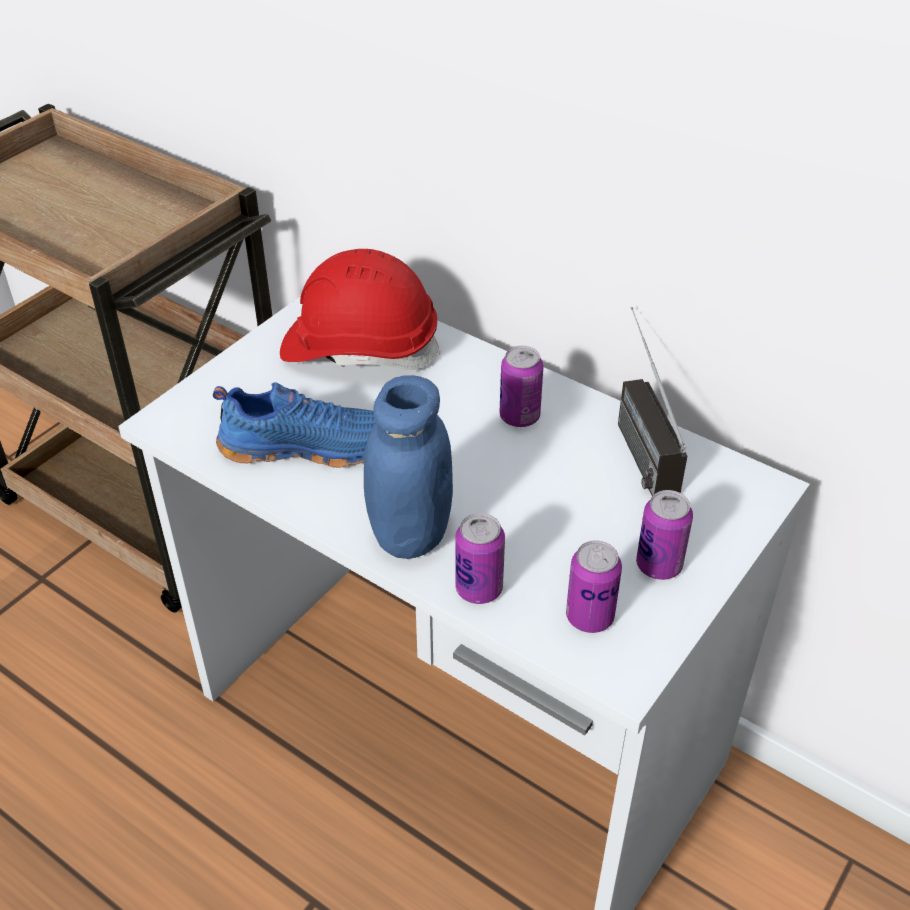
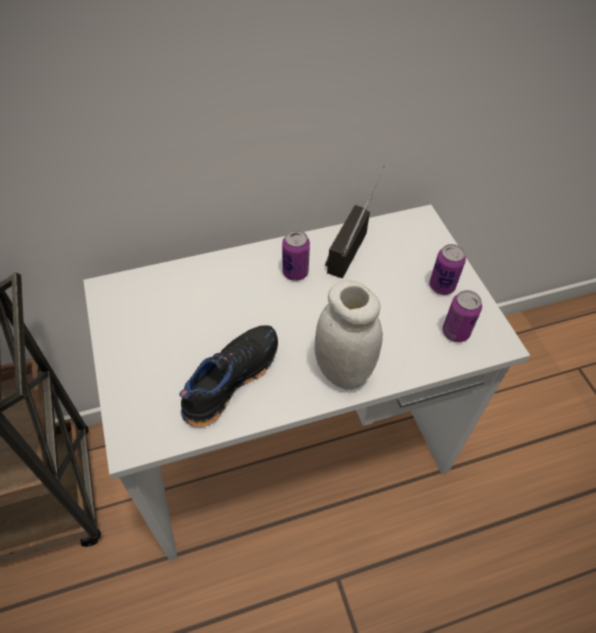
camera: 55 degrees left, 10 degrees up
(307, 445) = (229, 379): blue shoe -> black shoe
(359, 348) = (168, 305): red hard hat -> none
(410, 534) = (343, 371): blue jar -> white jar
(479, 589) = (405, 365): can -> none
(634, 438) = (351, 240): radio -> radio turned 90 degrees clockwise

